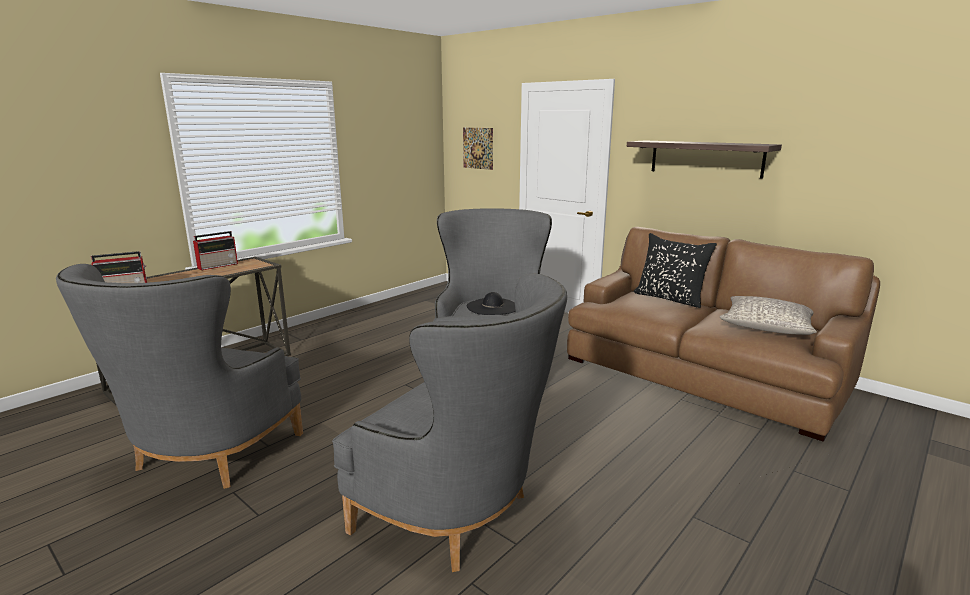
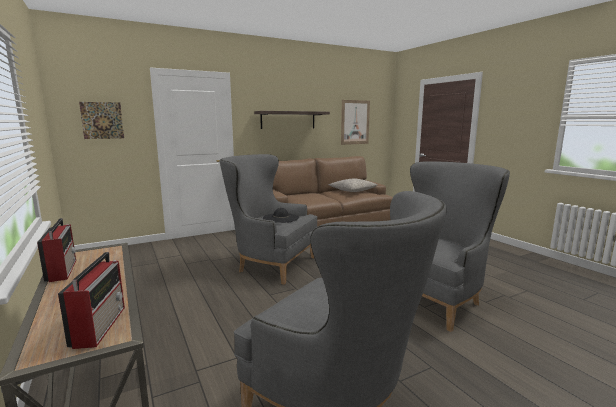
camera: 70 degrees left, 5 degrees down
(670, 298) = (304, 194): black pillow -> none
(892, 173) = (355, 122): none -> picture

